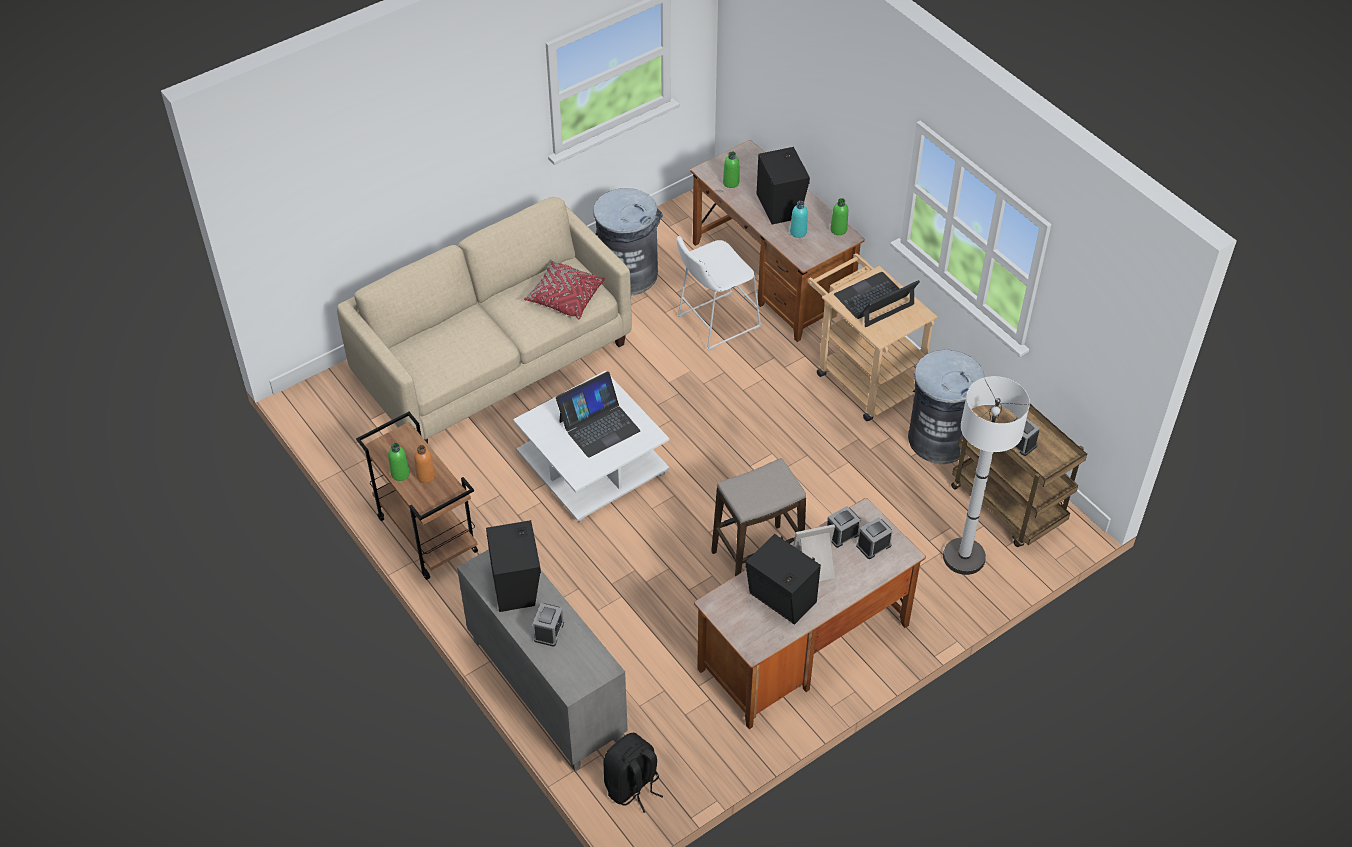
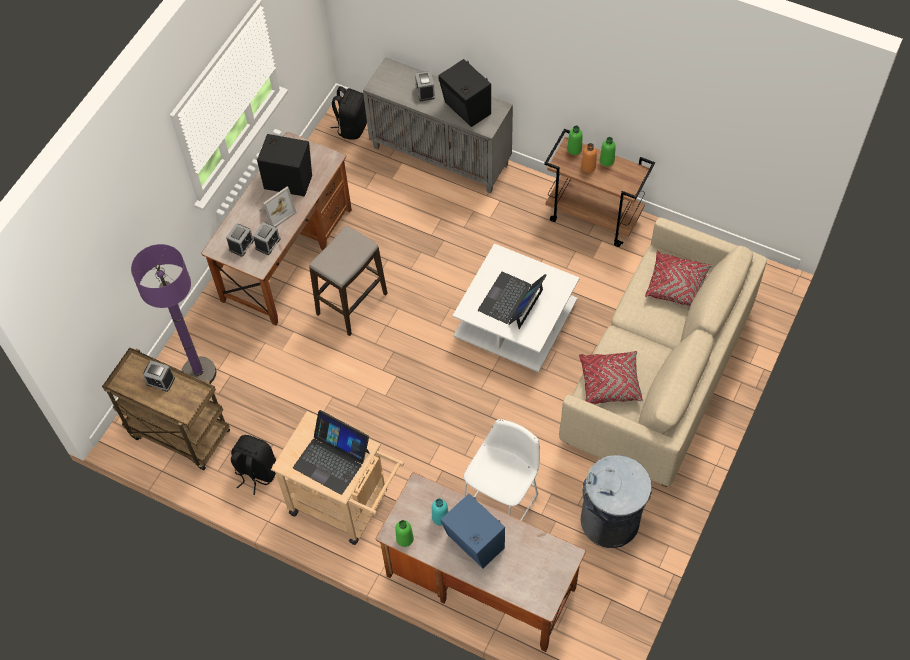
camera: 155 degrees right, 10 degrees up
(432, 348) = (676, 285): none -> red pillow
(731, 182) = (536, 550): green bottle -> green bottle (574, 149)
(780, 205) = (474, 544): black speaker -> blue speaker
(874, 300) = (332, 459): laptop -> laptop turned 90 degrees clockwise
(939, 439) = (255, 472): grey trash can -> black backpack
(963, 557) = (199, 373): white floor lamp -> purple floor lamp

